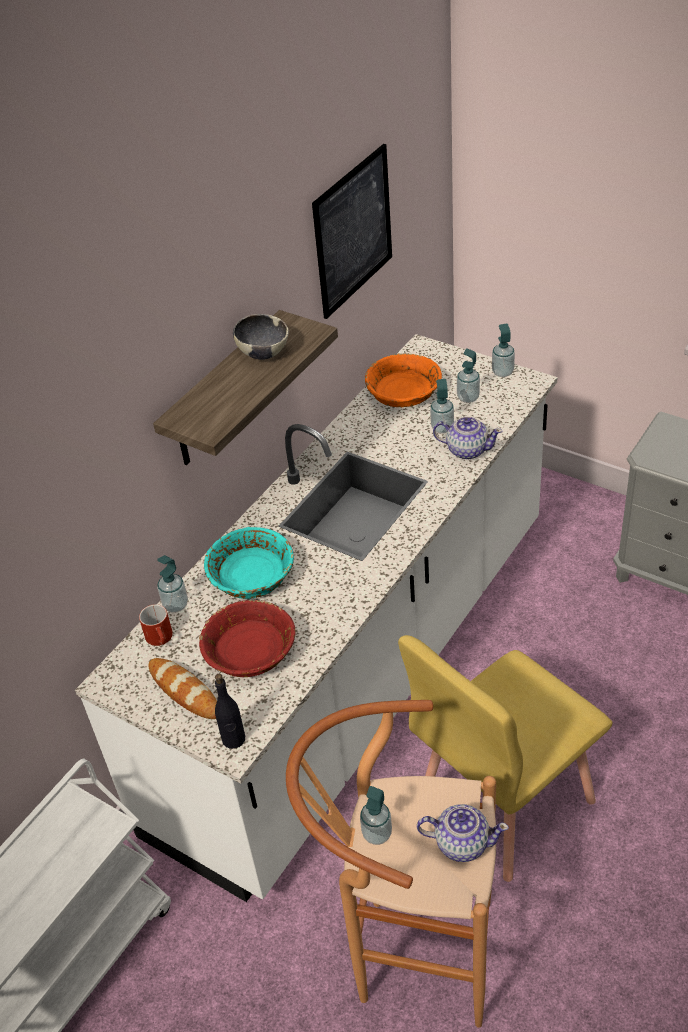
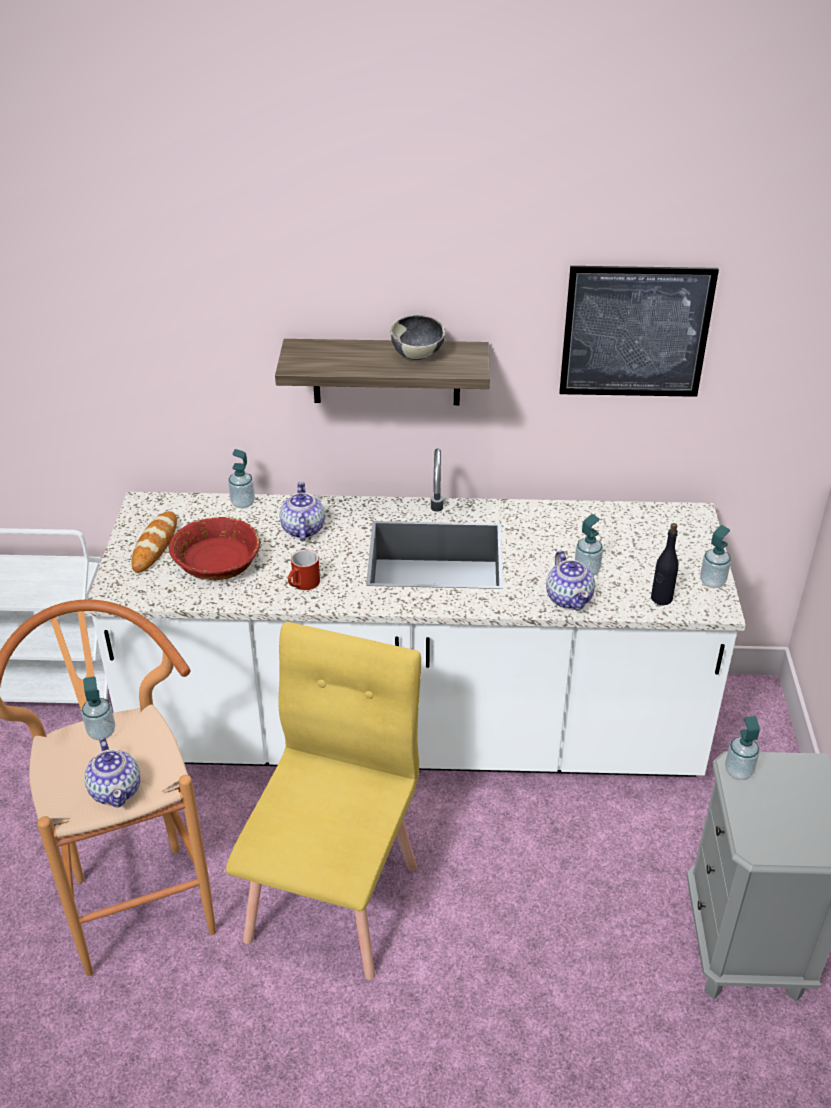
camera: 55 degrees right, 5 degrees down
(161, 639) = (202, 511): red mug -> red mug (303, 585)
(233, 739) = (120, 590): black bottle -> black bottle (661, 598)
(251, 576) = (302, 529): turquoise bowl -> teapot
(403, 392) = (616, 527): orange bowl -> none
(468, 398) = (648, 572): soap dispenser -> soap dispenser (738, 771)
(503, 801) = (334, 901): yellow chair -> yellow chair turned 90 degrees clockwise

